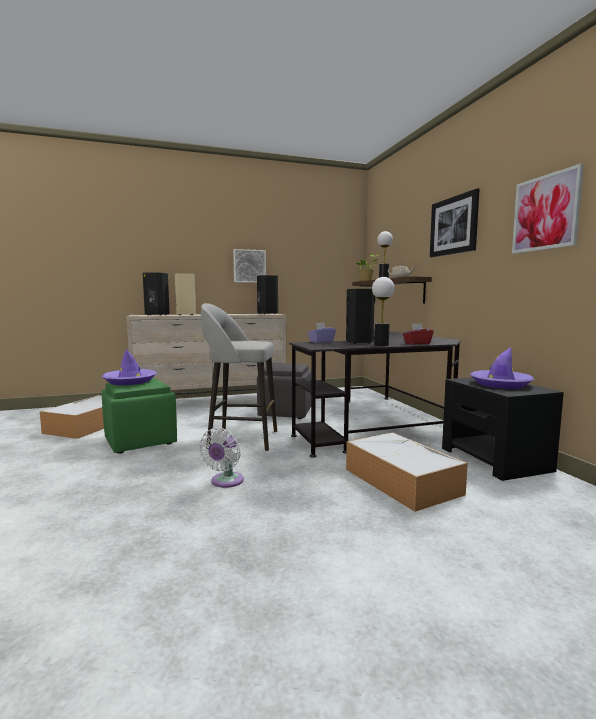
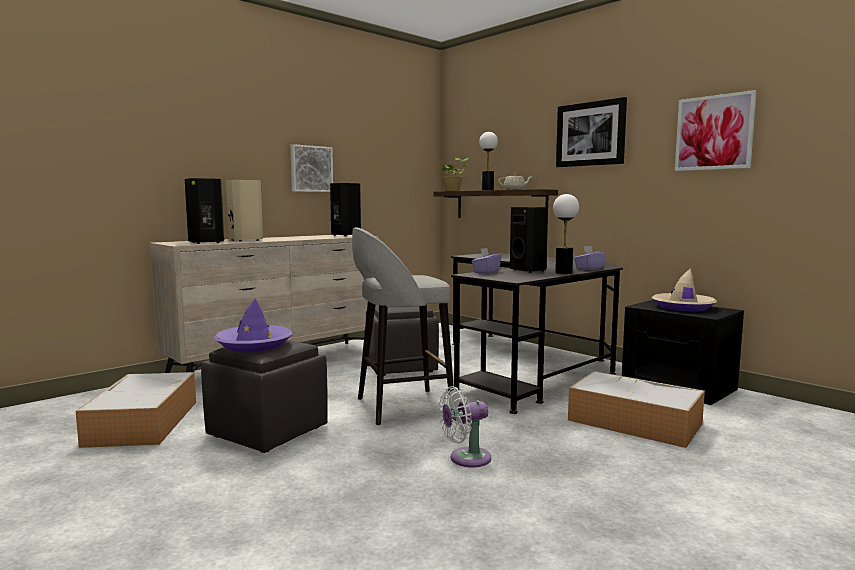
camera: 25 degrees left, 0 degrees up
(140, 440) = (267, 430): green ottoman -> grey ottoman
(225, 482) = (466, 459): white fan -> white fan turned 75 degrees clockwise
(417, 343) = (589, 269): red tissue box -> purple tissue box
(500, 384) = (683, 307): purple hat -> beige hat

